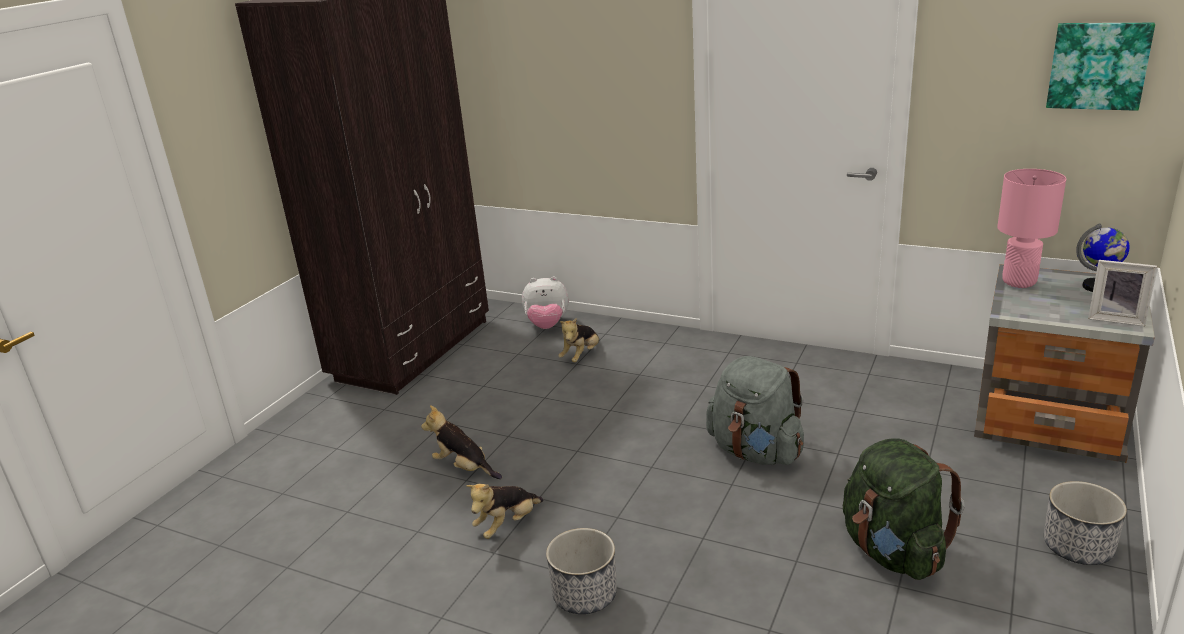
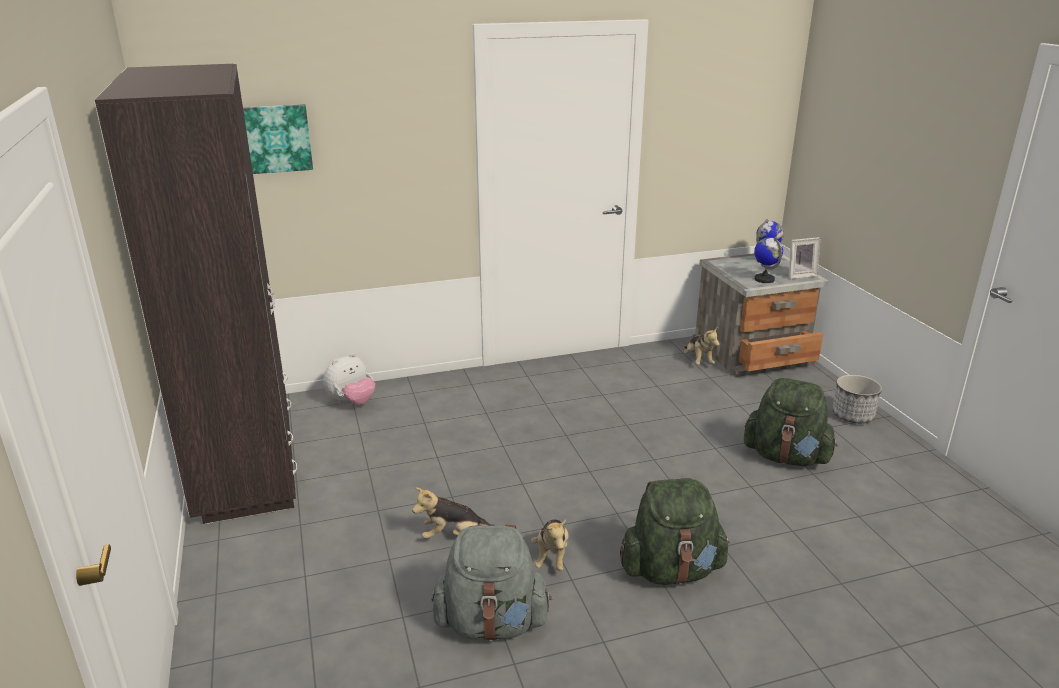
camera: 45 degrees left, 0 degrees up
(581, 356) = (419, 415): plush toy -> plush toy (698, 361)
(585, 595) = (671, 570): planter -> green backpack
(756, 452) = (639, 433): grey backpack -> grey backpack (492, 623)
(1018, 284) = (728, 268): pink table lamp -> none
(1046, 310) = (764, 279): none -> globe
(1098, 65) = (748, 117): picture -> picture (276, 138)

